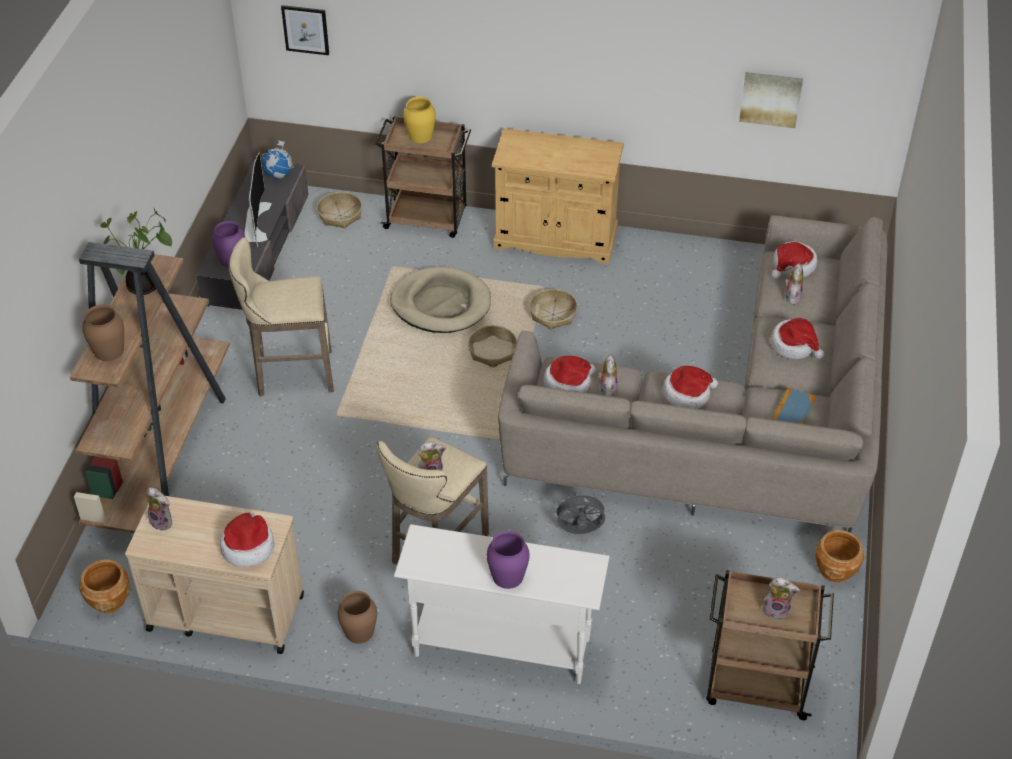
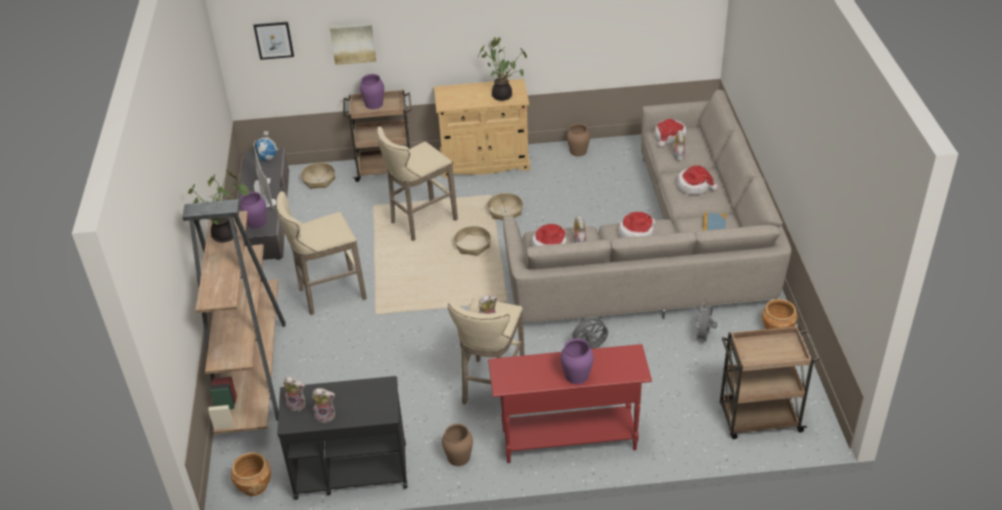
camera: 15 degrees left, 5 degrees down
(109, 350) = (219, 285): brown vase -> brown vase (578, 151)
(225, 612) = (350, 470): beige cart -> black cart
(248, 546) = (372, 405): hat -> none
(420, 136) = (374, 104): yellow vase -> purple vase
(441, 304) = (420, 222): beige dog bed -> beige stool
(501, 646) = (568, 440): white console table -> red console table
(586, 160) = (503, 95): none -> potted plant
(733, 555) = (703, 337): none -> grey fan
(770, 98) = (625, 23): picture -> picture (353, 43)
(777, 610) = (774, 350): plush toy -> plush toy (326, 415)

